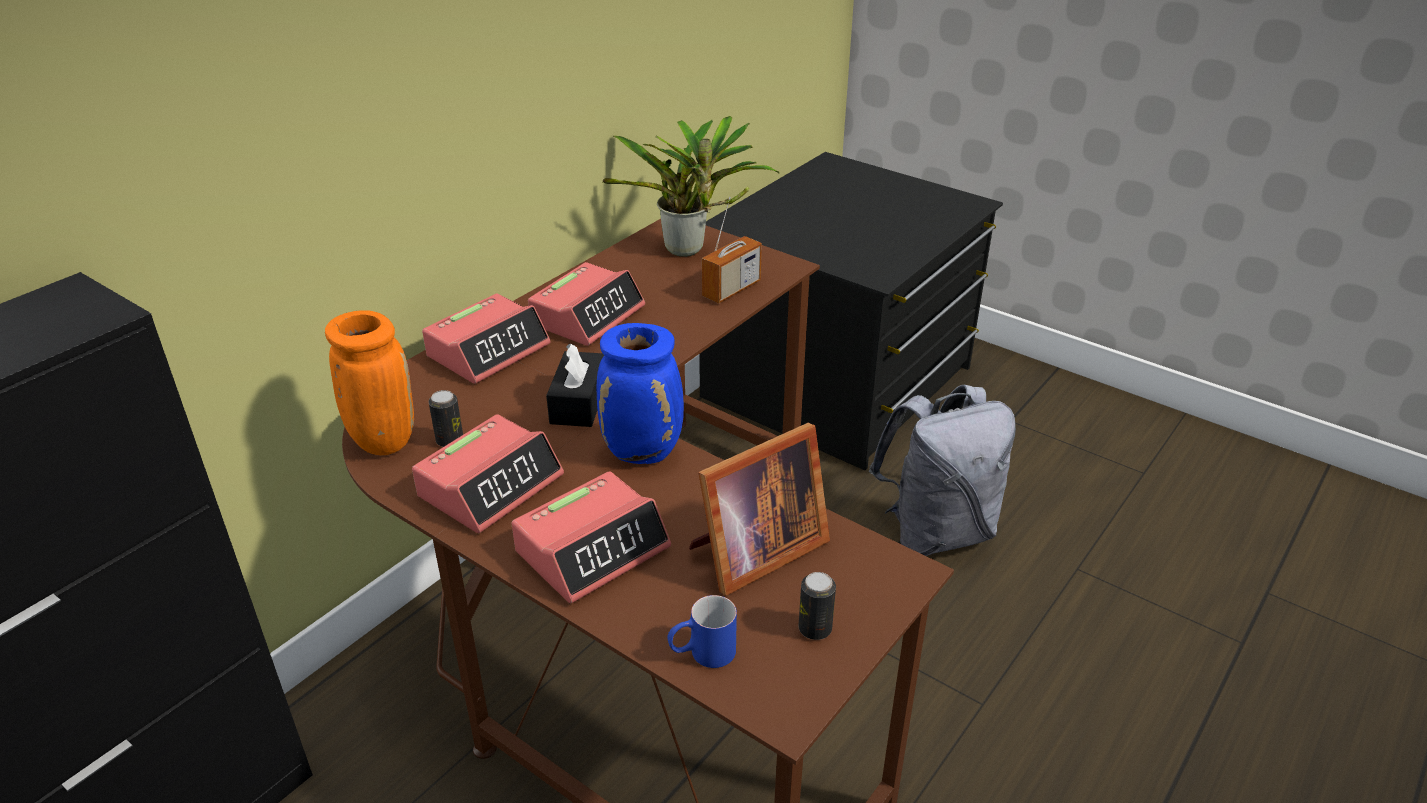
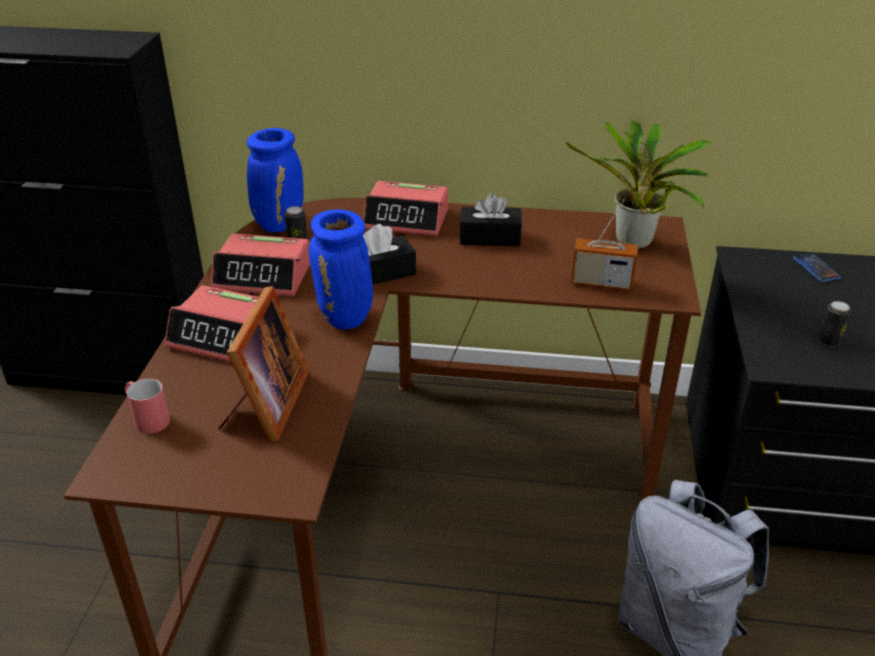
camera: 60 degrees right, 0 degrees up
(381, 440) = (279, 223): orange vase -> blue vase
(588, 316) = (490, 237): alarm clock -> black tissue box
(702, 654) = (147, 418): blue mug -> red mug
(753, 553) = (266, 406): picture frame -> picture frame turned 105 degrees counterclockwise
(776, 203) = (816, 268): none -> phone
(815, 629) = (199, 463): can -> can (829, 341)

